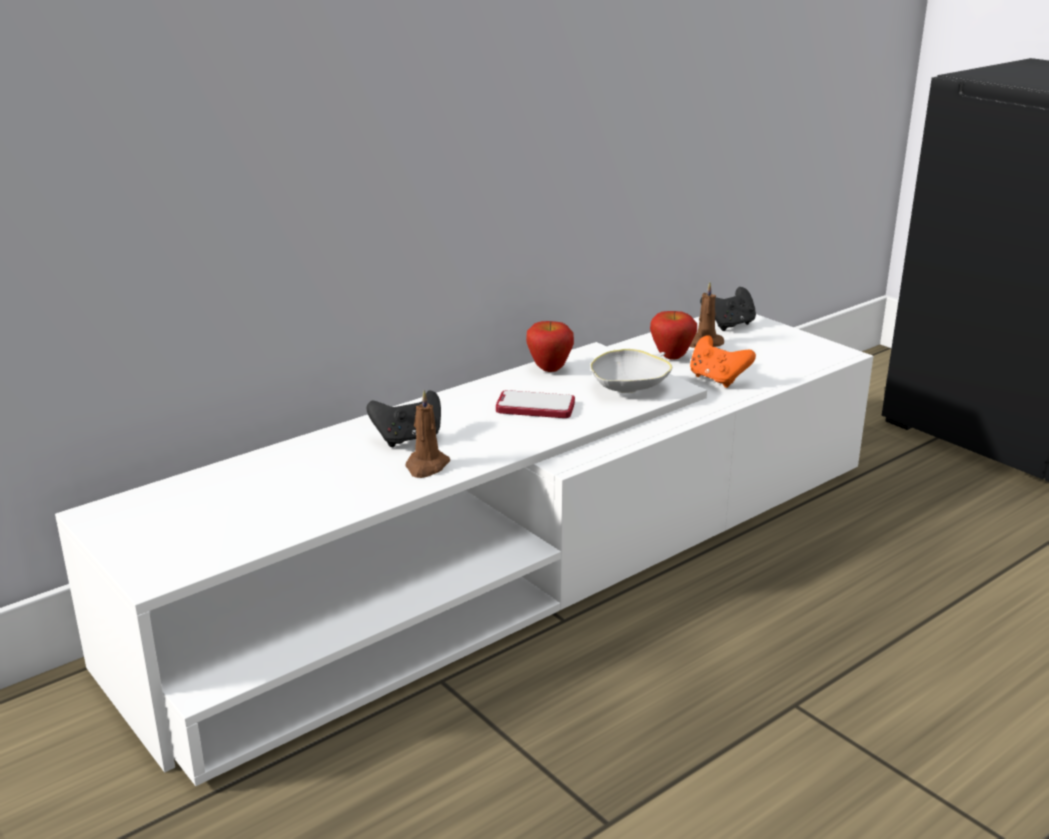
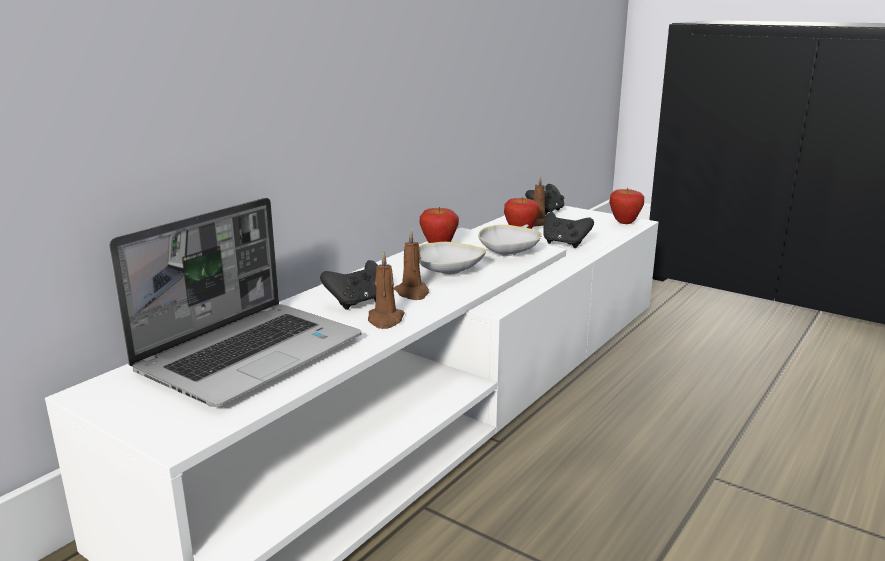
camera: 15 degrees left, 5 degrees down
(265, 491) = (251, 354): none -> laptop
(477, 434) = (412, 293): none -> brown candle
(535, 407) = (446, 271): phone -> white bowl
(717, 379) = (564, 244): orange game controller -> black game controller
(823, 354) = (624, 223): none -> apple

